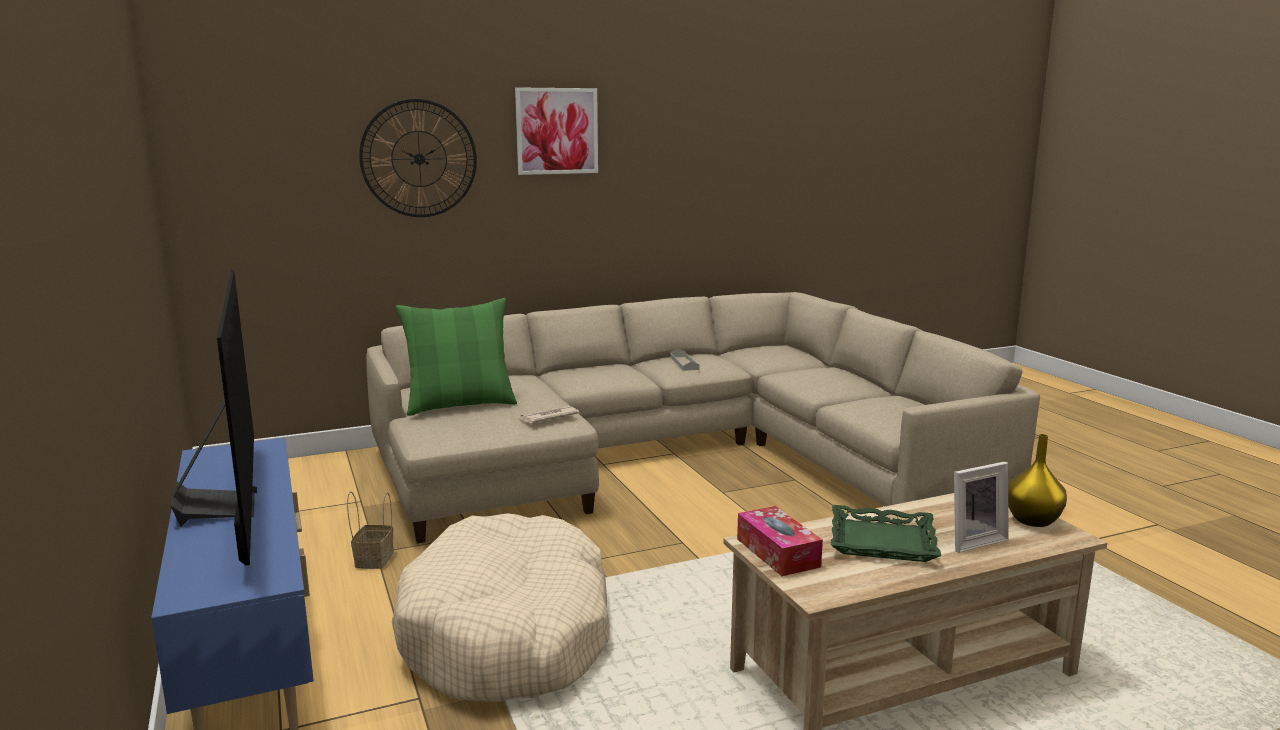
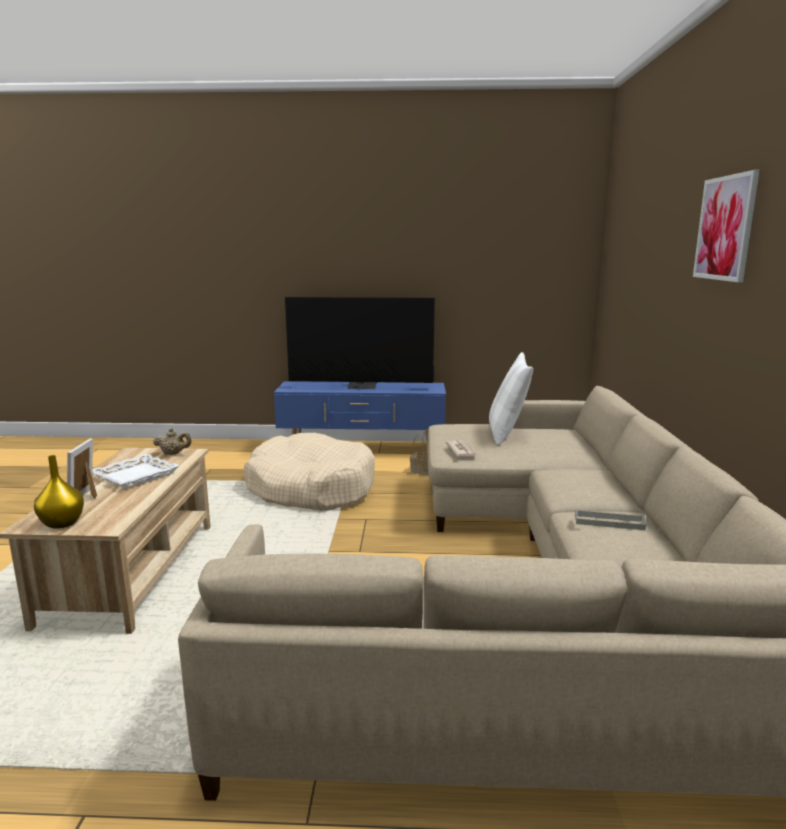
camera: 115 degrees right, 0 degrees up
(419, 158) = (660, 255): wall clock -> none
(460, 405) = (507, 433): green pillow -> white pillow
(777, 552) = (173, 453): tissue box -> beige teapot
(882, 542) = (135, 475): green tray -> white tray

